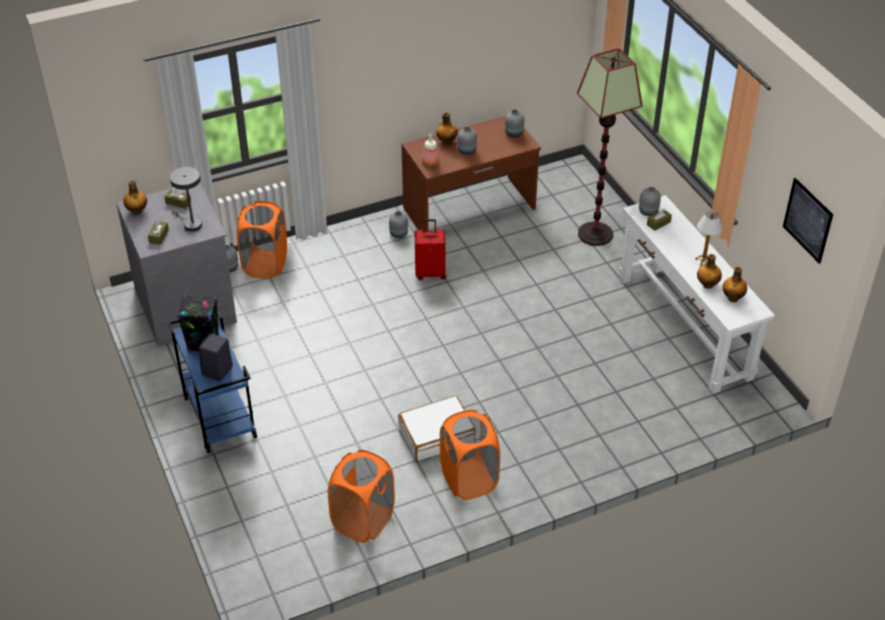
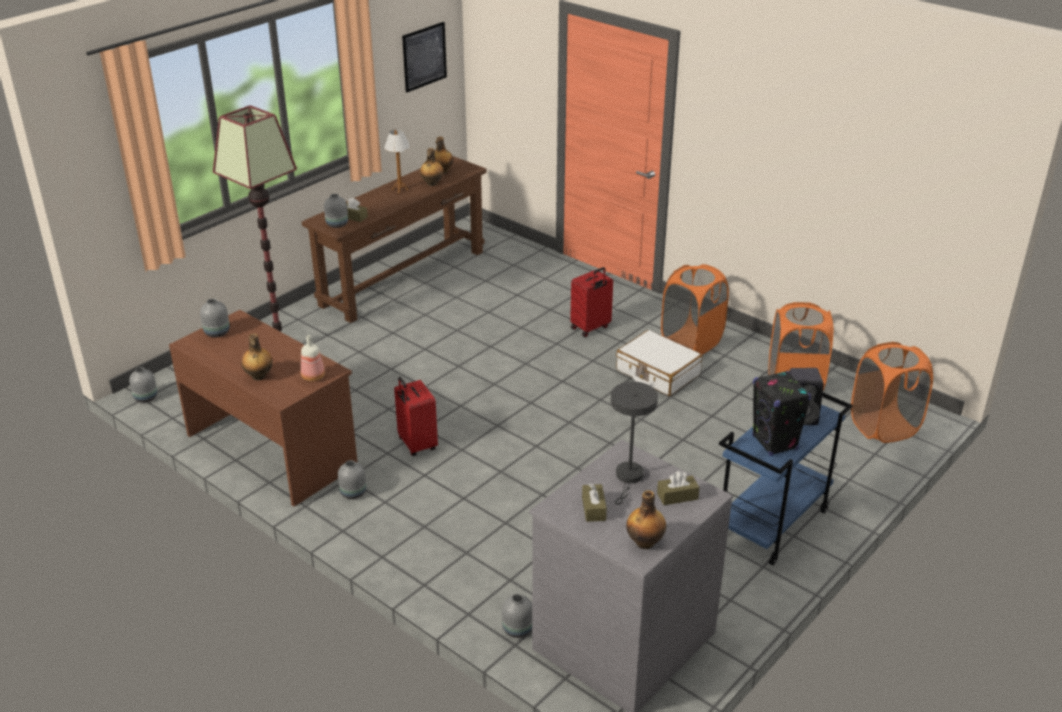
camera: 115 degrees left, 10 degrees down
(265, 264) = (488, 594): orange laundry basket -> orange laundry basket (883, 427)
(466, 151) = (274, 356): grey vase -> grey vase (146, 398)
(531, 420) = (591, 328): none -> red suitcase
(683, 327) = (403, 278): white console table -> brown console table

